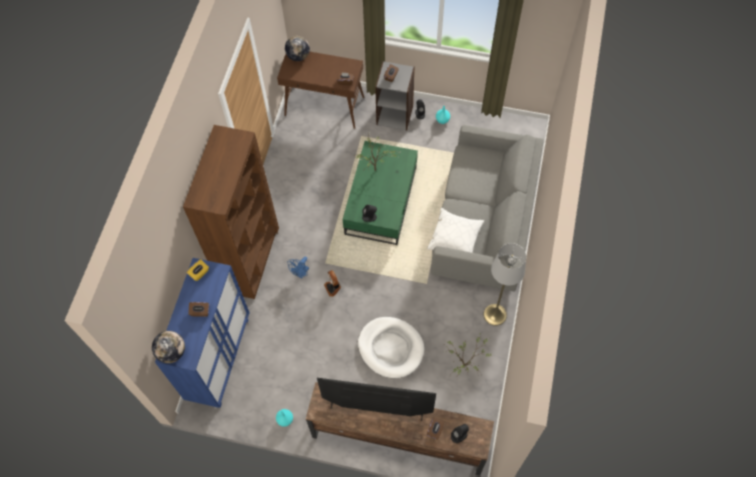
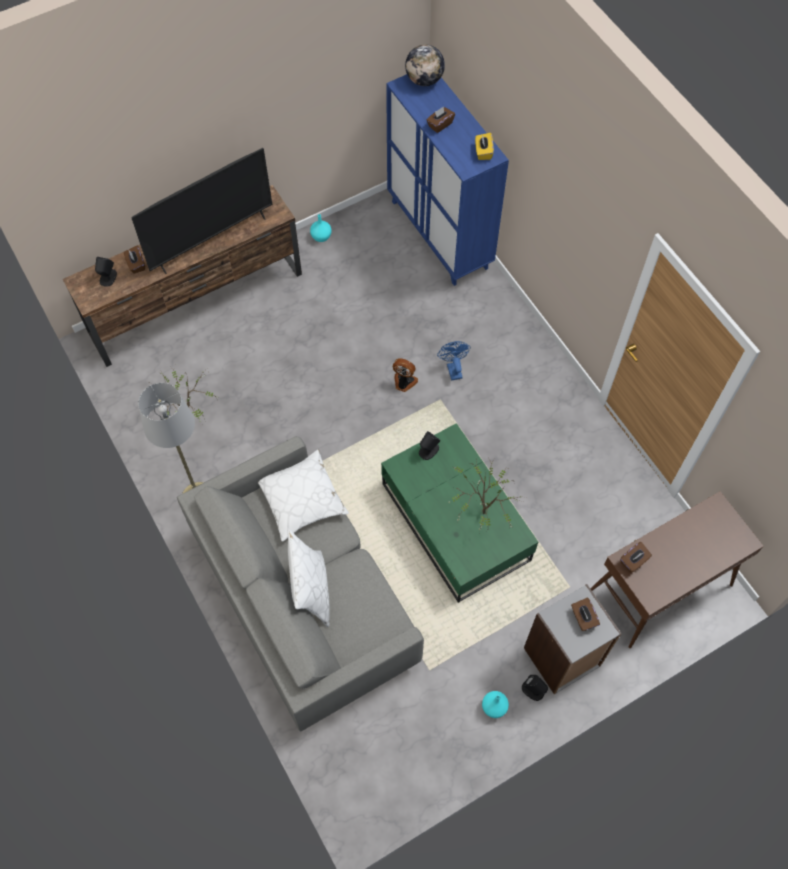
camera: 135 degrees right, 0 degrees up
(250, 259) = (521, 340): brown bookcase -> none
(298, 56) = (734, 544): globe -> none
(391, 348) = (282, 373): white dog bed -> none
(487, 194) = (311, 590): none -> white pillow

